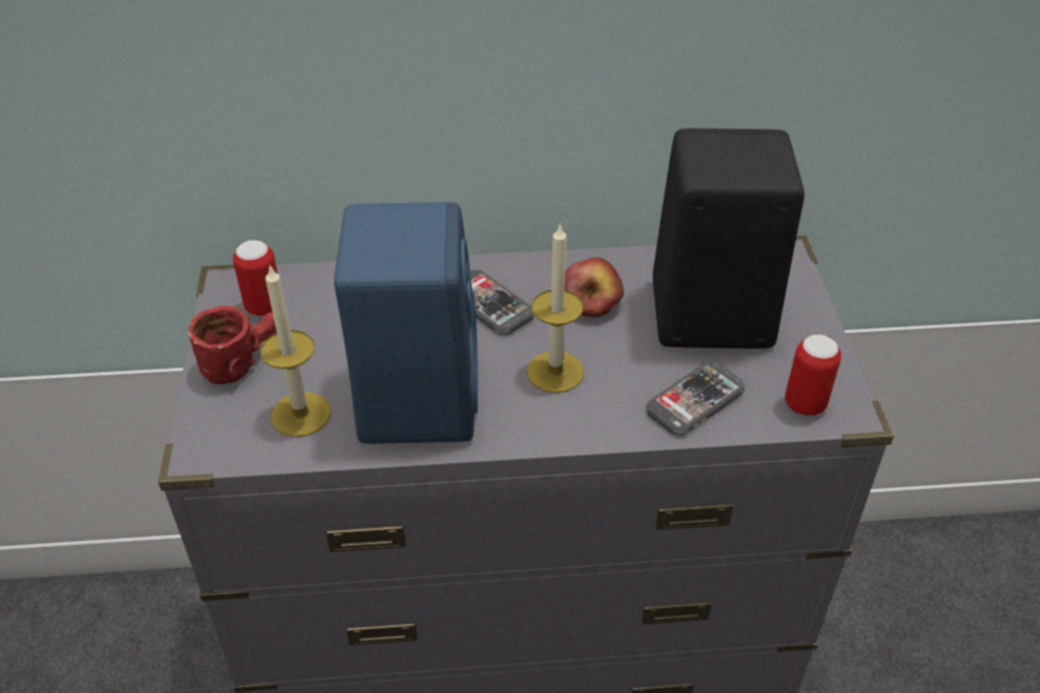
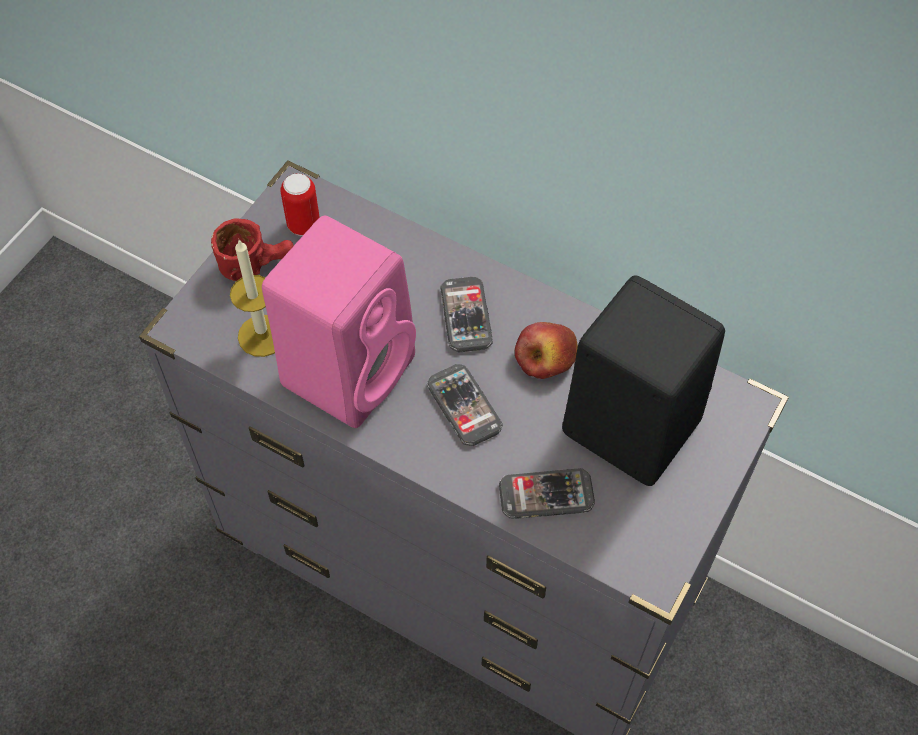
camera: 35 degrees right, 15 degrees up
(416, 396) = (350, 367): blue speaker -> pink speaker
(555, 372) = (464, 406): candle -> phone
(805, 404) = (628, 551): can -> none

